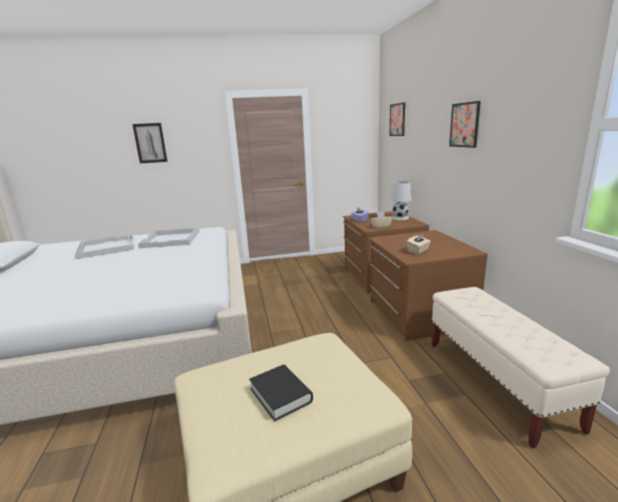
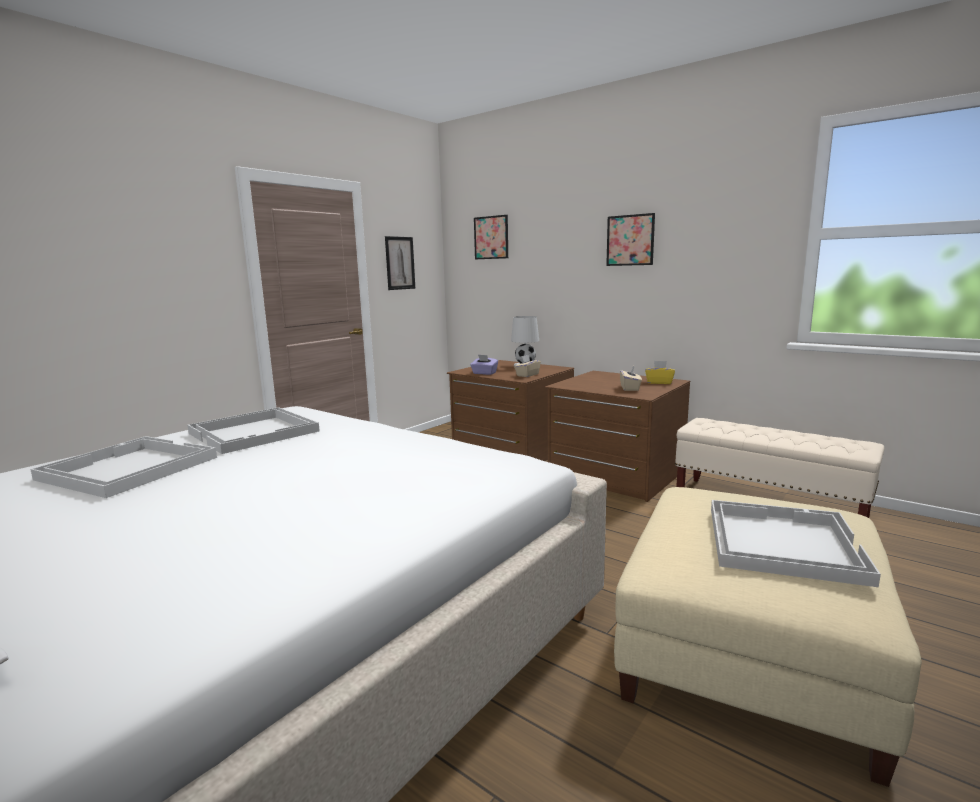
camera: 40 degrees left, 5 degrees down
(150, 143) = (85, 251): picture -> picture (400, 263)
(280, 395) = (781, 542): black book -> white tray
(455, 250) = (659, 382): none -> yellow tissue box

